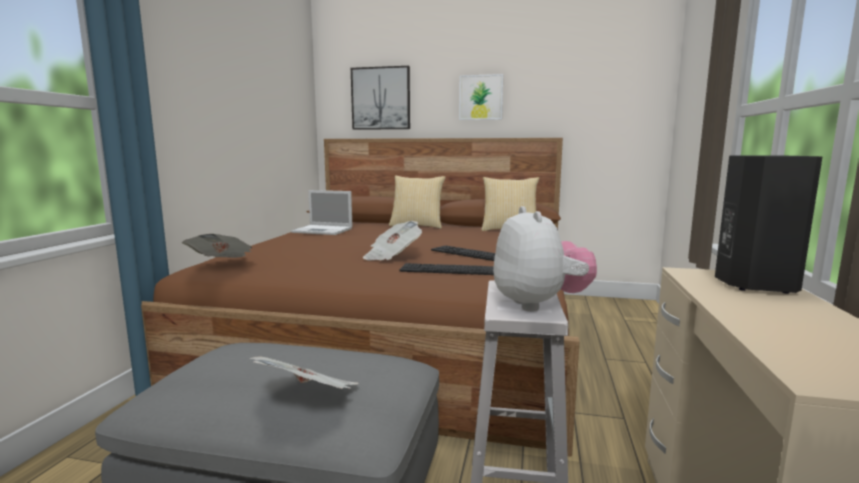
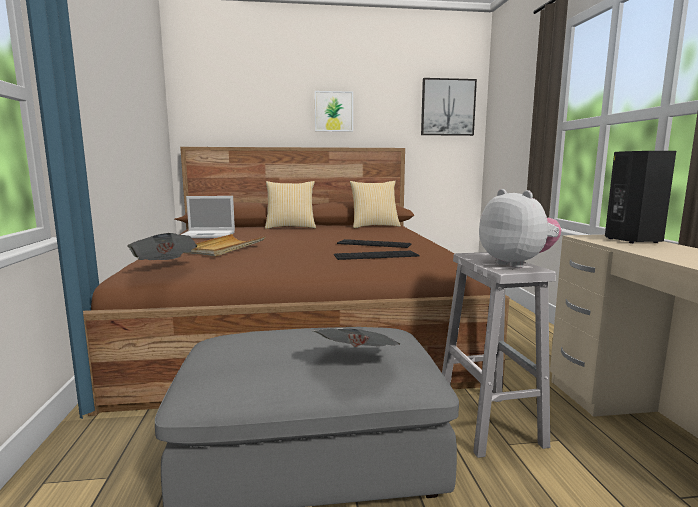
camera: 20 degrees left, 0 degrees up
(303, 248) = (225, 248): none -> beige tray
(381, 98) = (238, 109): picture -> picture (447, 107)
(392, 256) = (311, 250): newspaper -> none

